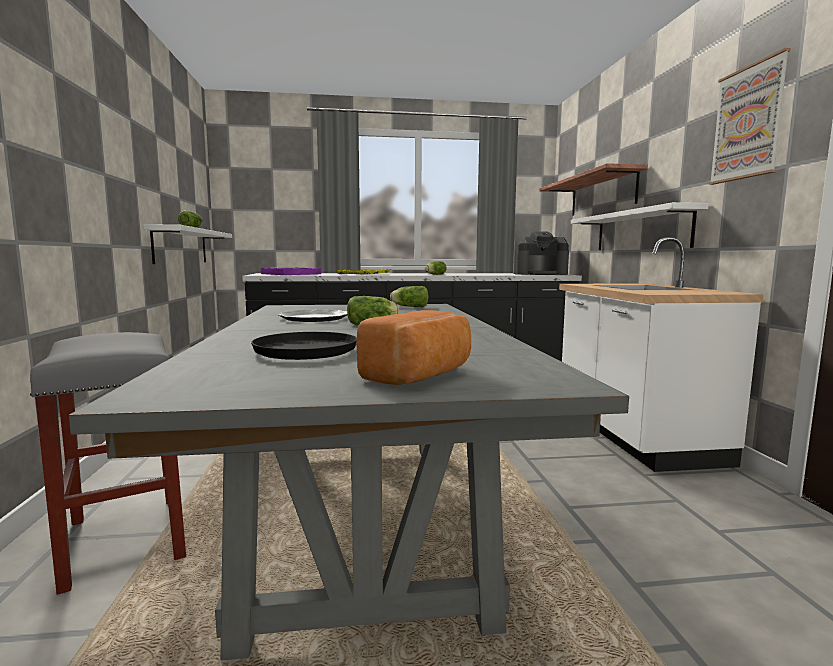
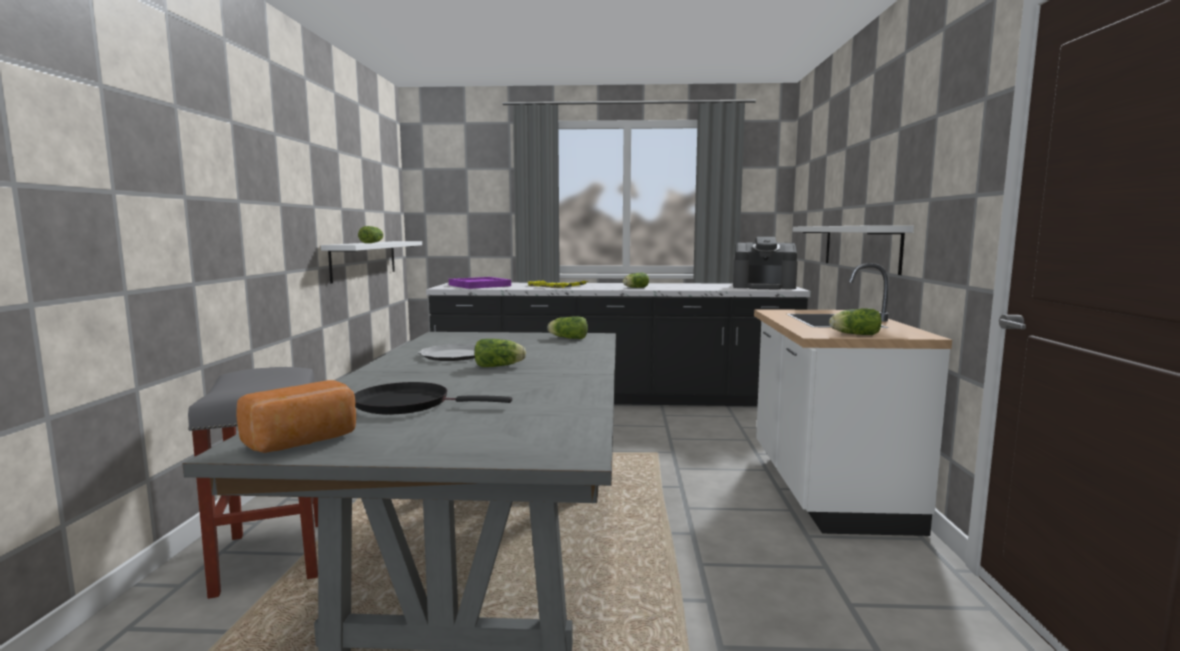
camera: 10 degrees right, 0 degrees up
(421, 375) = (466, 438): bread -> bread (303, 441)
(602, 194) = (830, 197): shelf -> none
(679, 292) = (853, 334): none -> lettuce
(748, 123) = (945, 139): picture -> none

